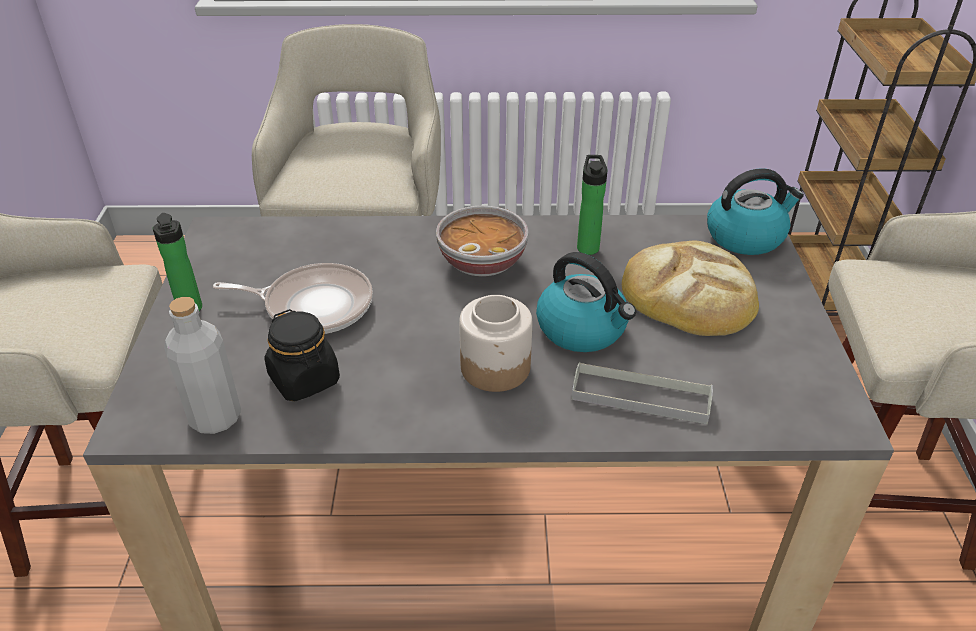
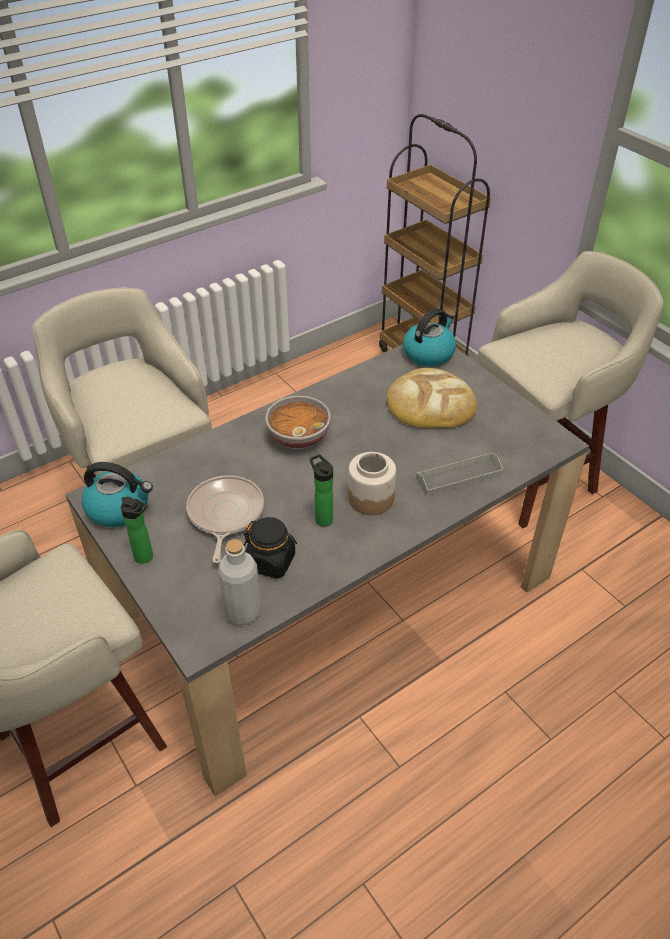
camera: 35 degrees left, 5 degrees up
(314, 306) = (225, 514): frying pan -> frying pan turned 60 degrees counterclockwise
(583, 329) = (395, 452): kettle -> kettle (119, 508)
(587, 246) = (349, 398): bottle -> bottle (322, 518)

